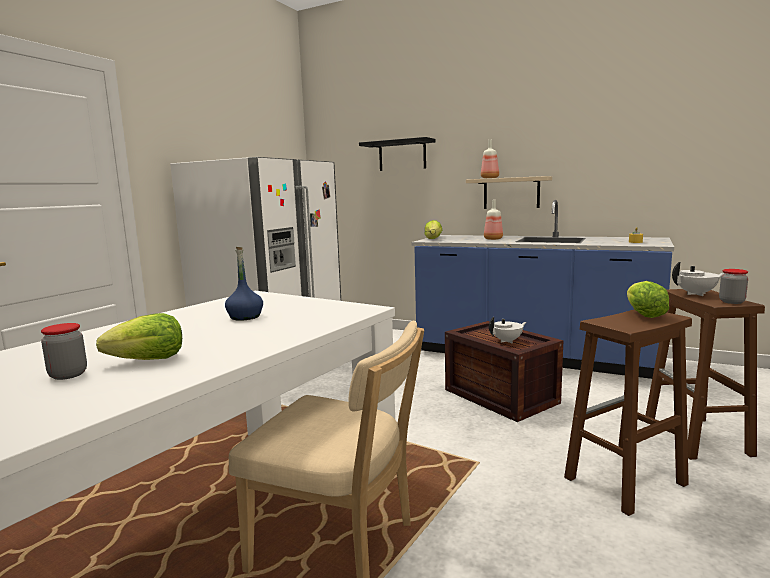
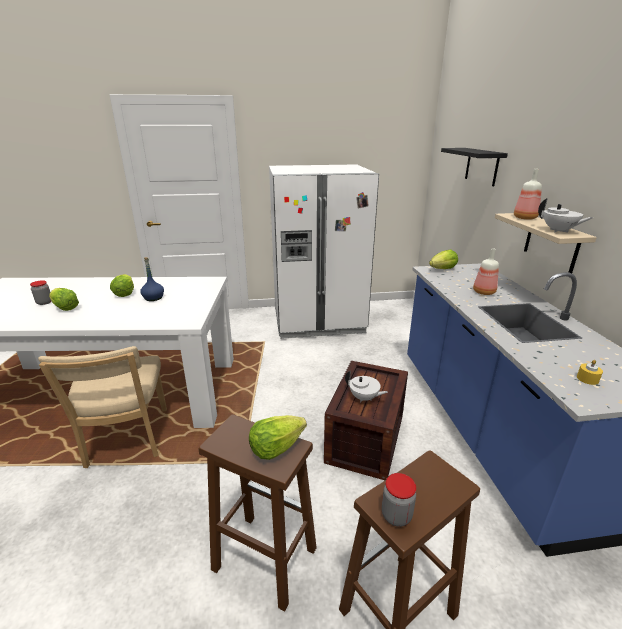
camera: 55 degrees right, 15 degrees up
(185, 328) = (125, 294): none -> lettuce
(696, 294) = (425, 480): white teapot -> white teapot (558, 231)

